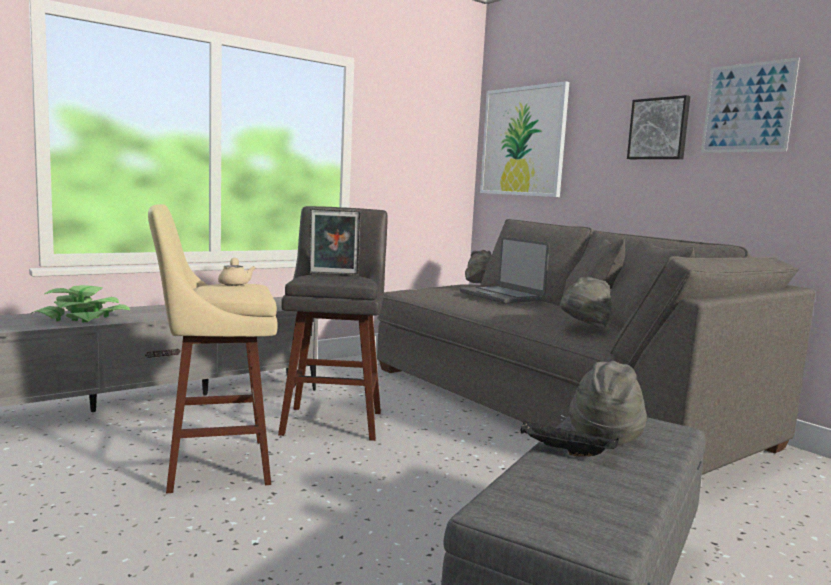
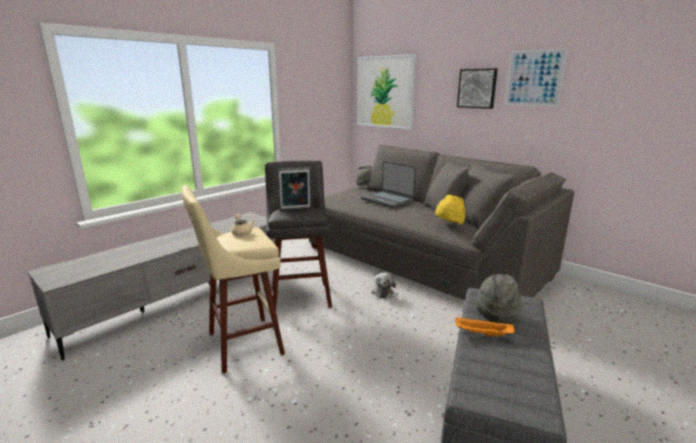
camera: 10 degrees left, 10 degrees up
(82, 319) = (128, 257): potted plant -> none
(466, 432) = (382, 291): none -> plush toy
(564, 452) = (482, 334): black tray -> orange tray
(584, 327) = (449, 225): grey hat -> yellow hat

